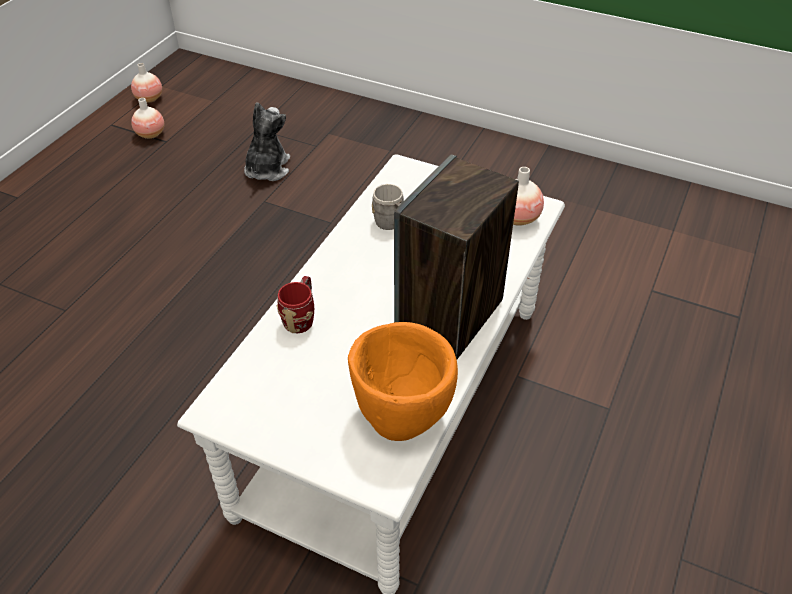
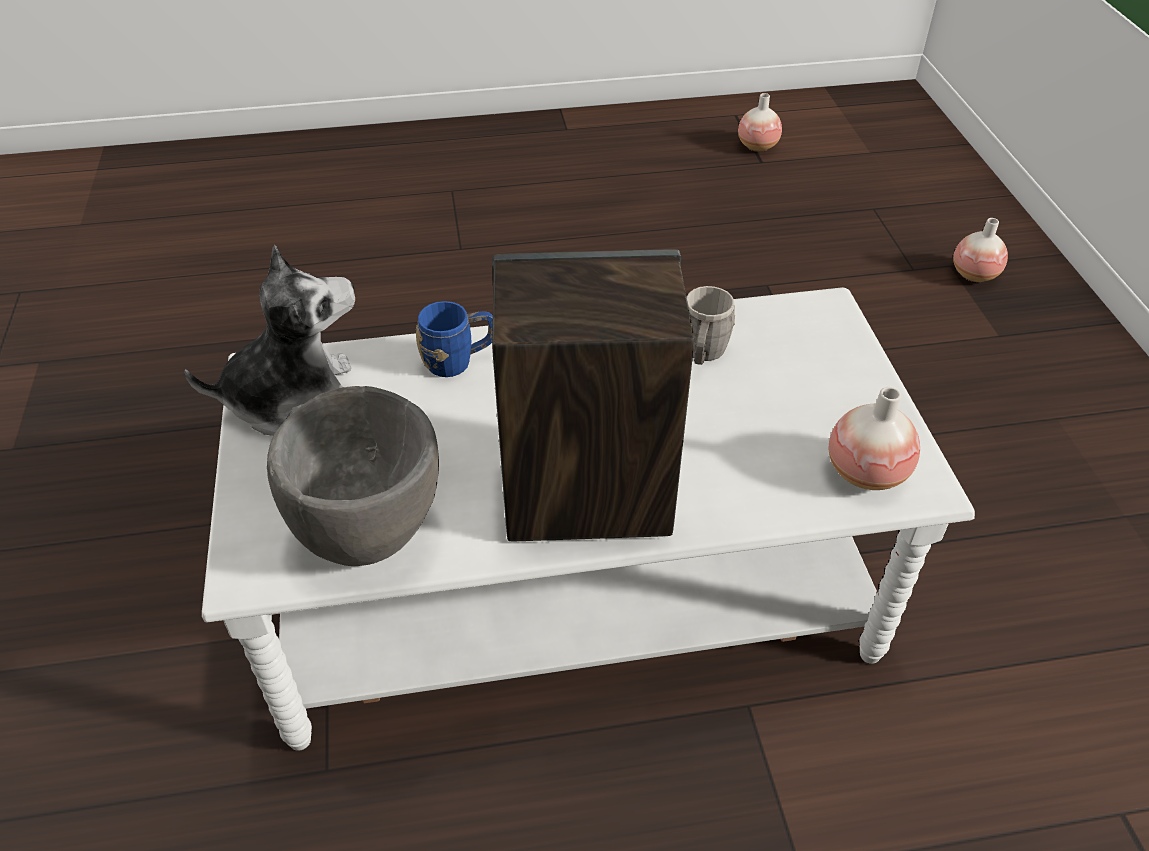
camera: 55 degrees right, 0 degrees up
(149, 99) = (807, 112): vase -> vase (974, 275)
(267, 169) = (820, 256): plush toy -> plush toy (295, 398)
(301, 317) = (459, 361): red mug -> blue mug
(401, 414) = (371, 533): orange bowl -> grey bowl

